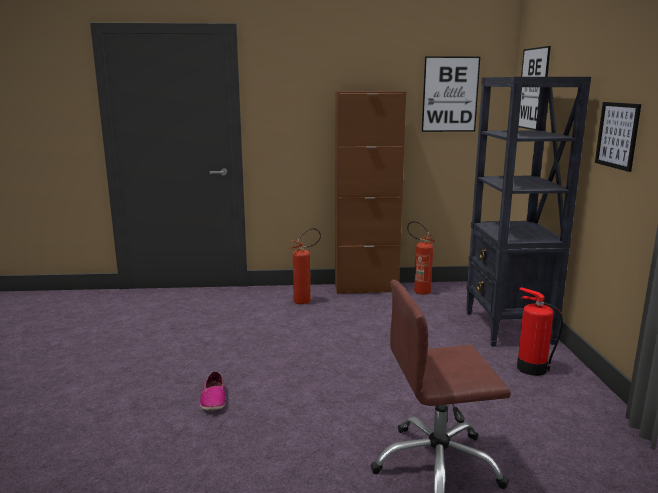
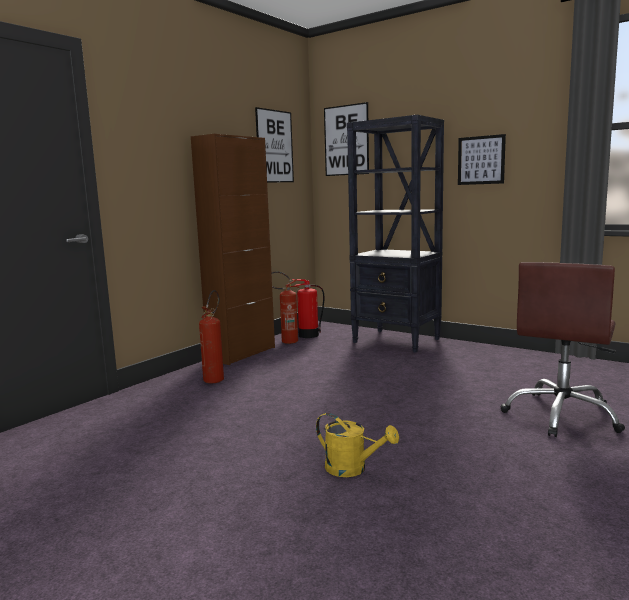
camera: 50 degrees left, 5 degrees down
(213, 399) = (352, 469): shoe -> yellow watering can
(531, 368) = (462, 353): fire extinguisher -> fire extinguisher (308, 335)

